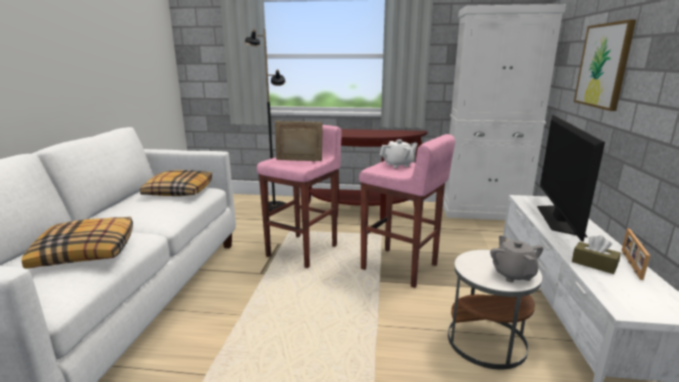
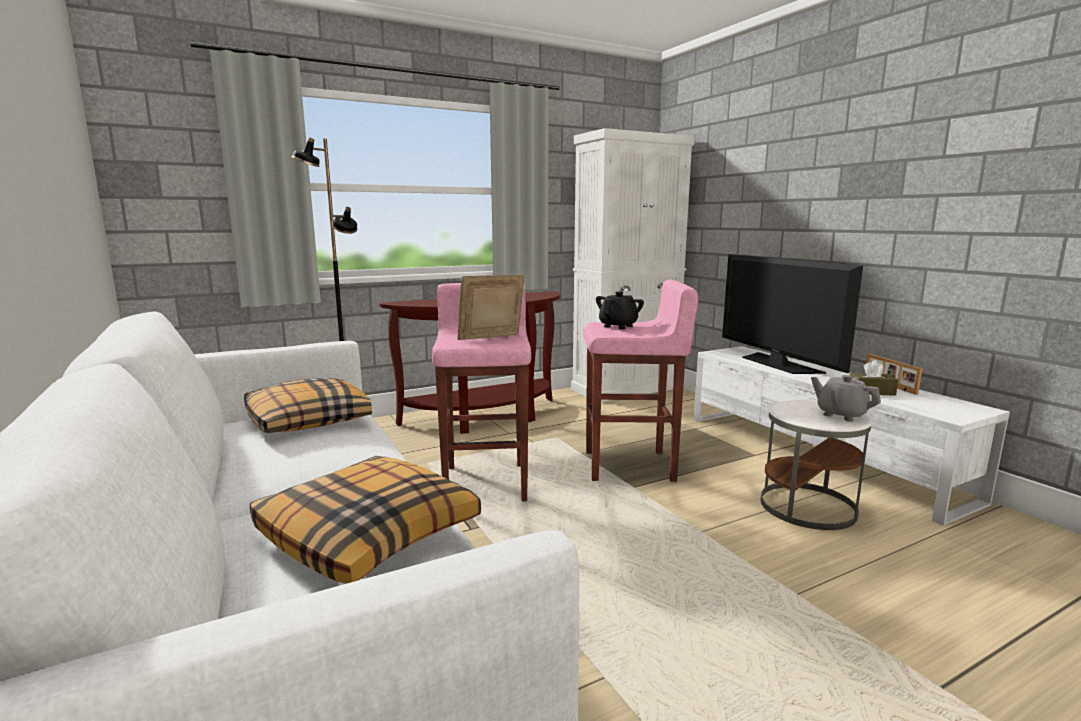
camera: 35 degrees left, 5 degrees down
(398, 165) = (618, 326): white teapot -> black teapot
(603, 65) = (774, 198): picture -> none

